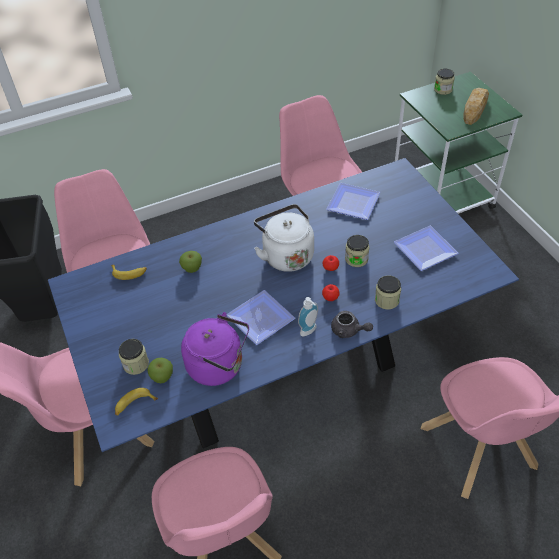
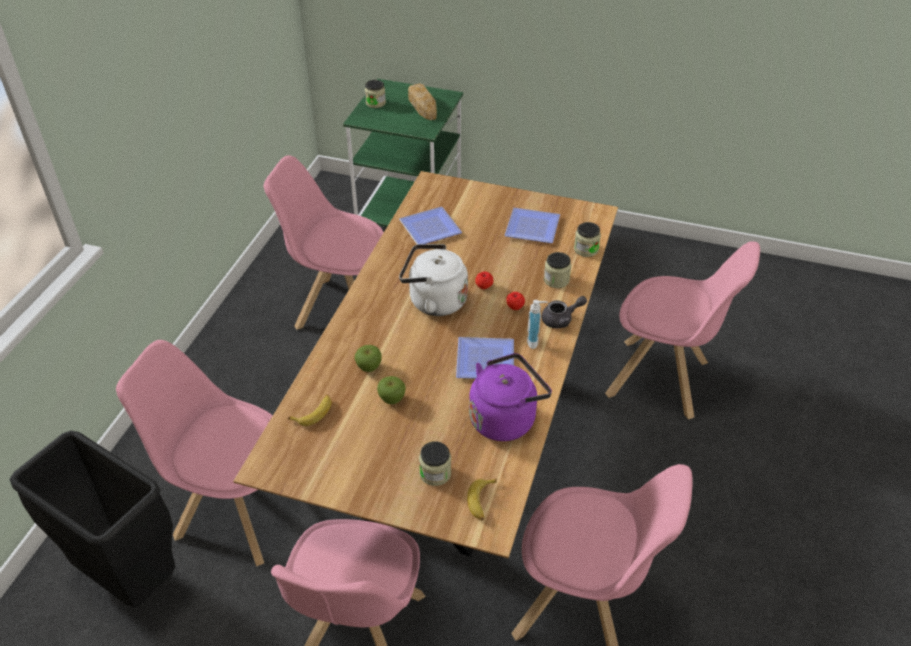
camera: 50 degrees left, 5 degrees down
(162, 377) = (473, 463): apple -> apple (392, 399)
(284, 369) = (455, 439): blue dining table -> brown dining table
(356, 259) = (493, 267): jar -> jar (586, 249)

